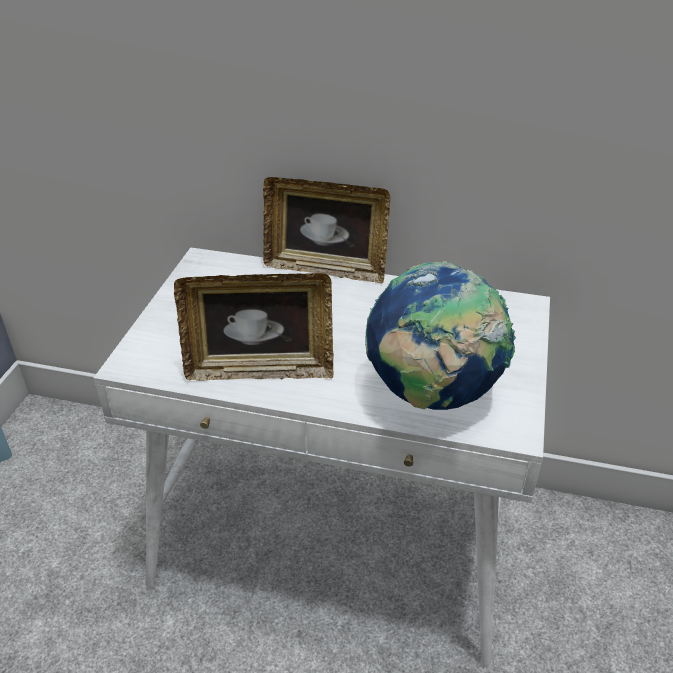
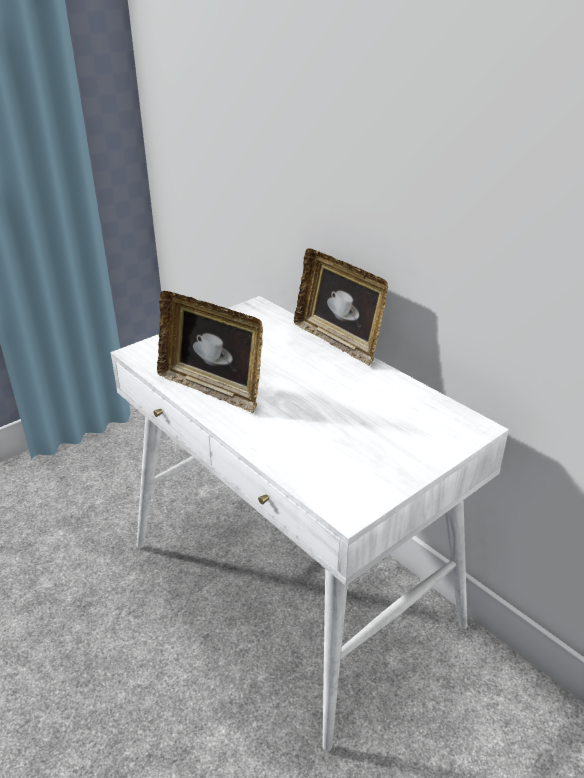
camera: 35 degrees right, 5 degrees down
(432, 395) = (313, 456): globe -> none

